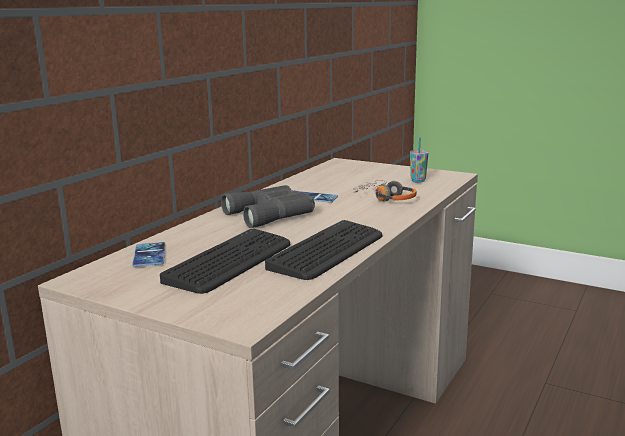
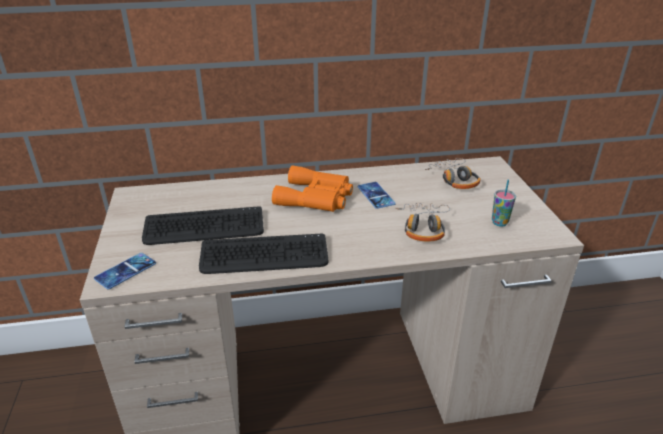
camera: 50 degrees right, 15 degrees up
(149, 255) = (188, 195): phone -> phone (125, 271)
(273, 213) = (316, 197): grey binoculars -> orange binoculars
(339, 174) = (454, 179): none -> headphones

